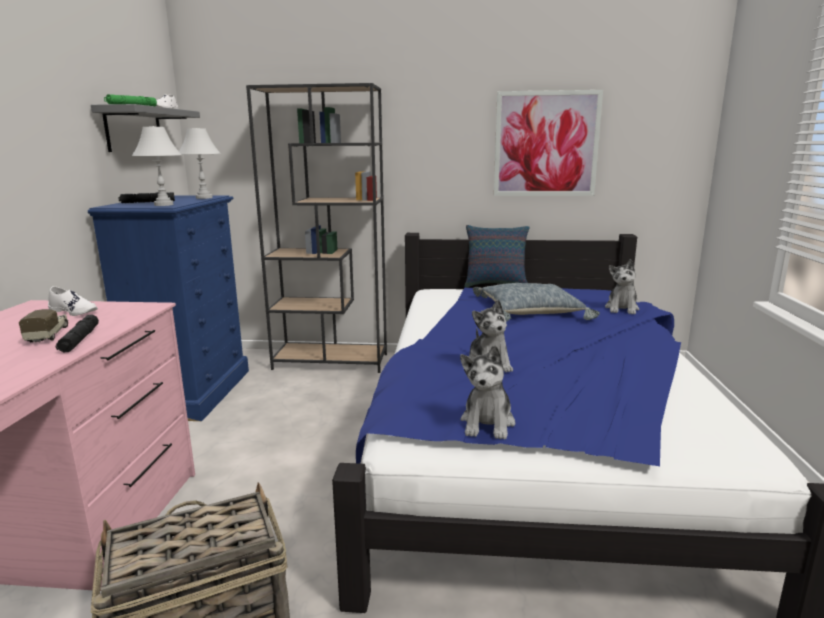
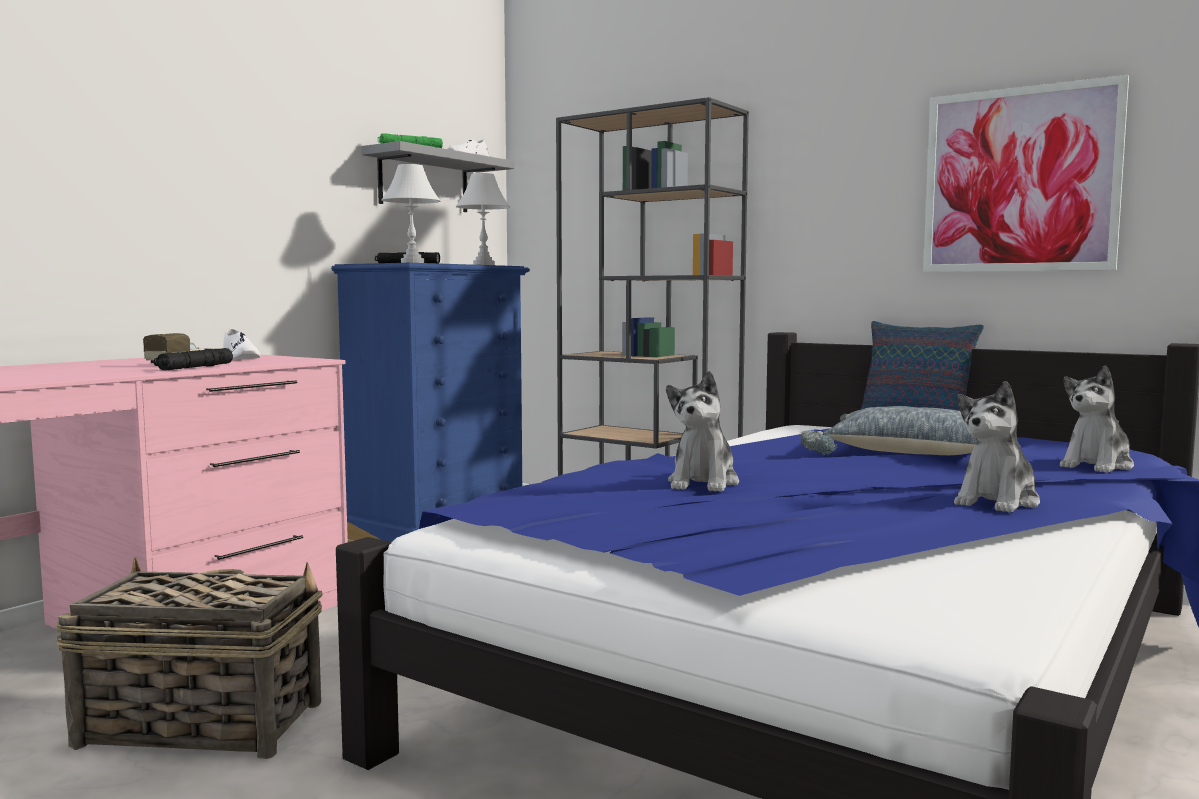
camera: 30 degrees right, 10 degrees down
(488, 423) = (578, 523): plush toy -> plush toy (997, 502)

